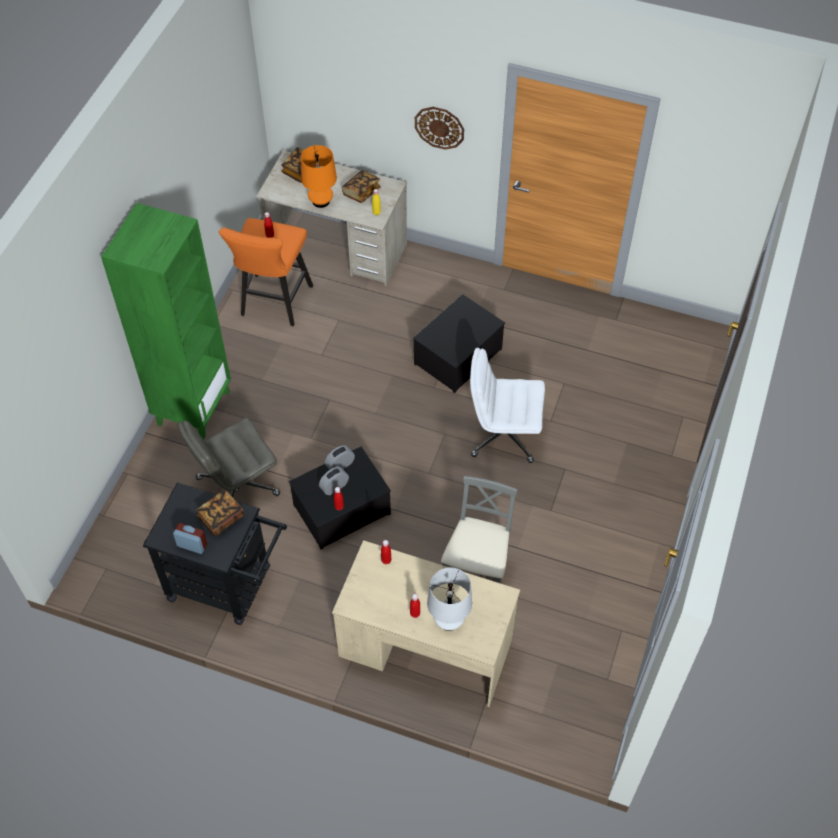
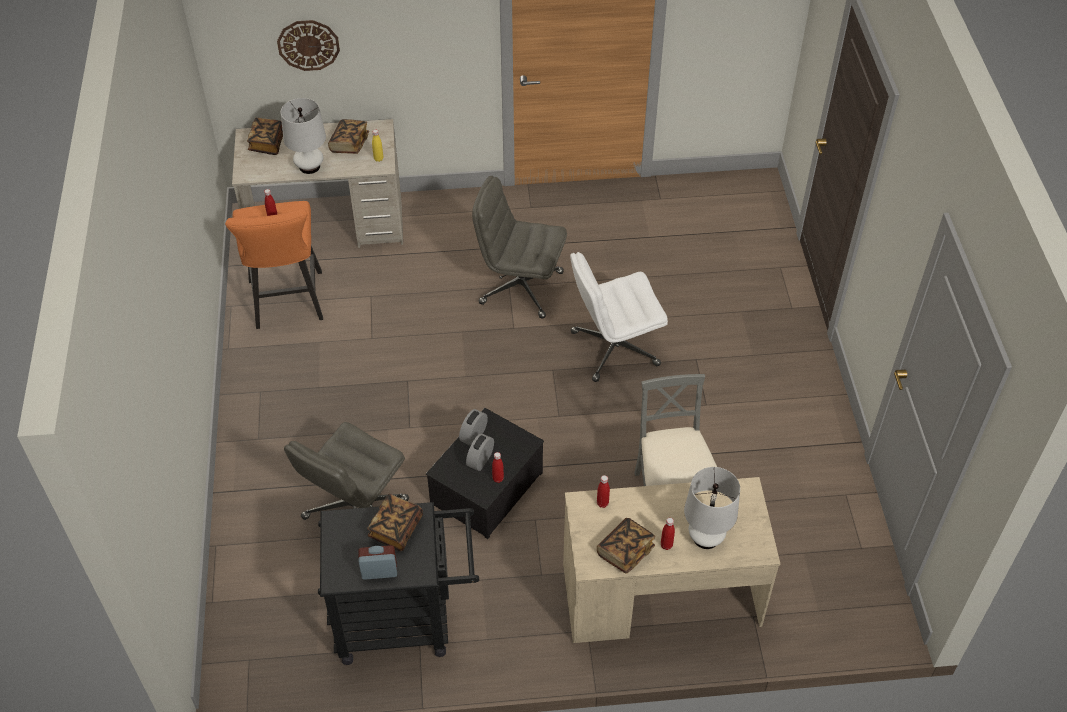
camera: 25 degrees left, 5 degrees down
(193, 407) = (255, 444): green bookcase -> none
(321, 201) = (309, 166): orange table lamp -> white table lamp
(381, 605) = (625, 551): none -> book
(439, 127) = (425, 39): wall clock -> wall clock (308, 45)
(457, 355) = (520, 288): storage box -> grey office chair

